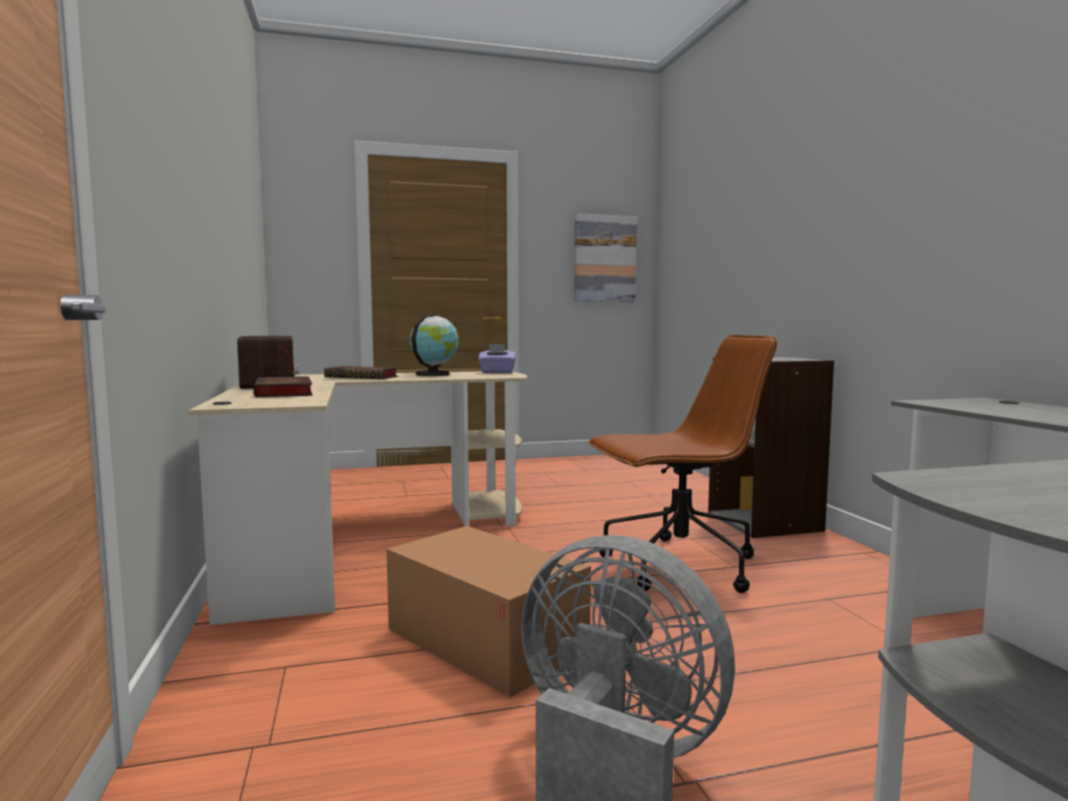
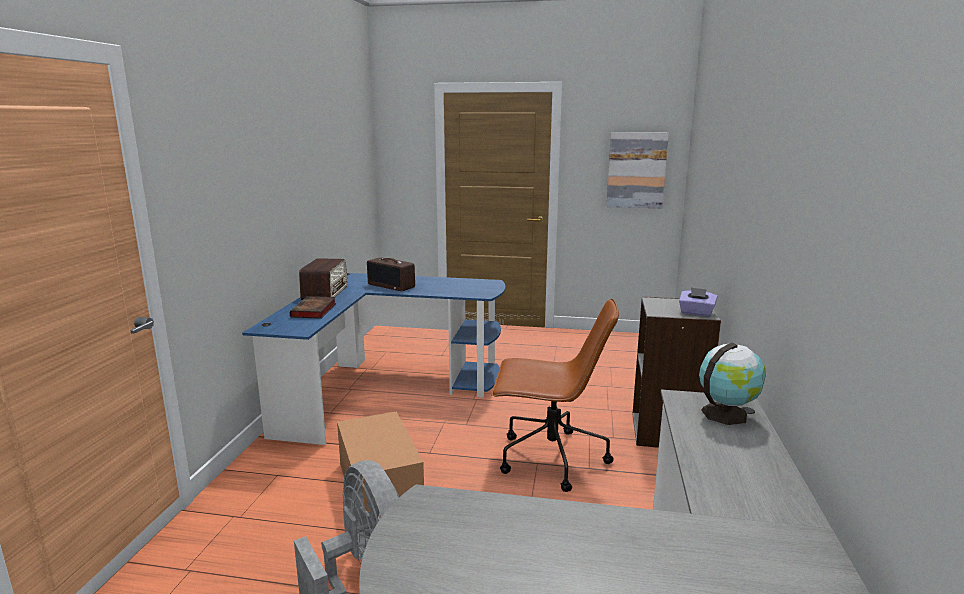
camera: 25 degrees right, 10 degrees up
(362, 537) = (384, 389): beige desk -> blue desk
(364, 377) = (392, 286): book -> radio
(434, 374) = (443, 284): globe -> globe (726, 413)
(497, 372) = (490, 284): purple tissue box -> purple tissue box (696, 313)

